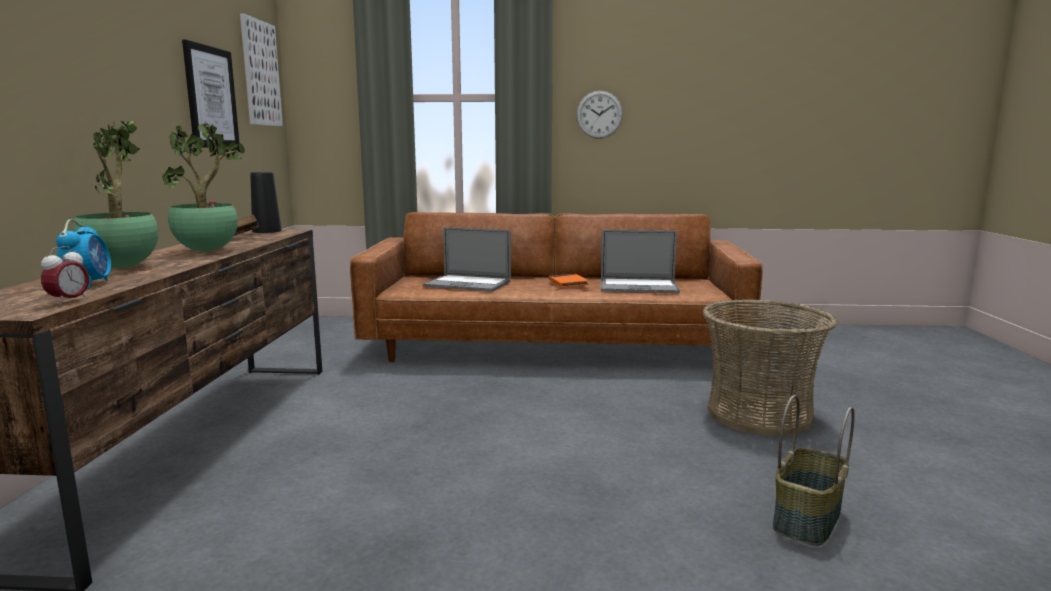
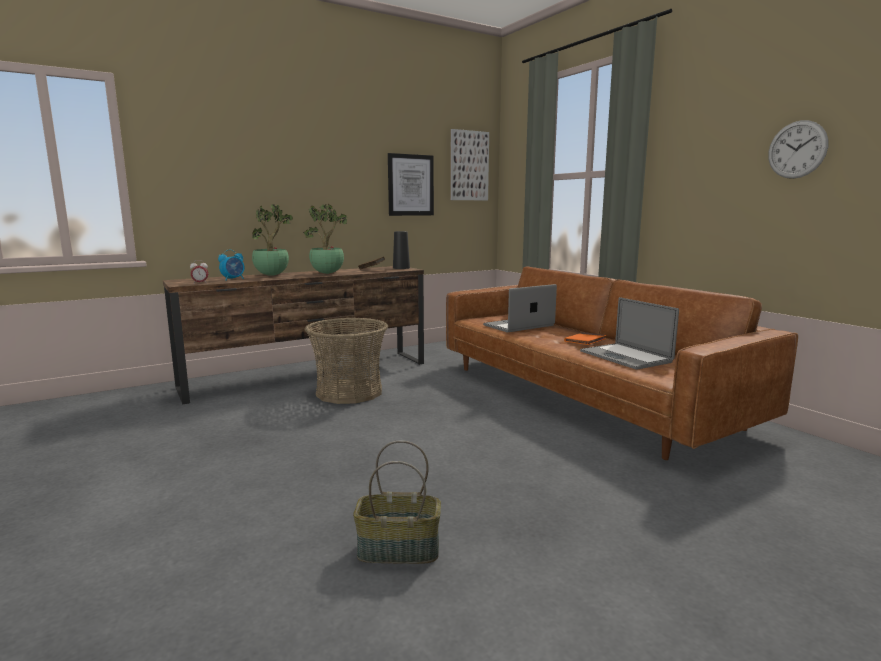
camera: 55 degrees right, 0 degrees up
(467, 284) = (519, 325): laptop -> laptop turned 75 degrees clockwise
(599, 114) = (696, 185): wall clock -> wall clock (797, 149)
(759, 414) = (582, 497): basket -> basket (349, 392)

